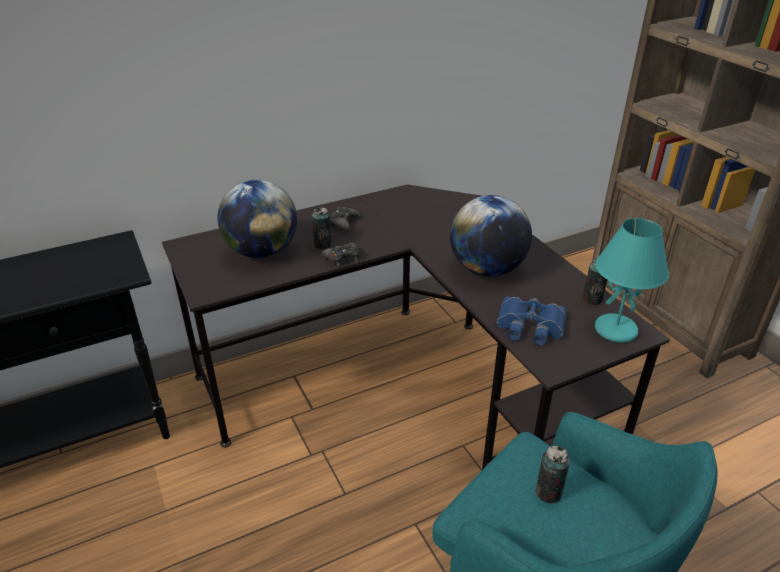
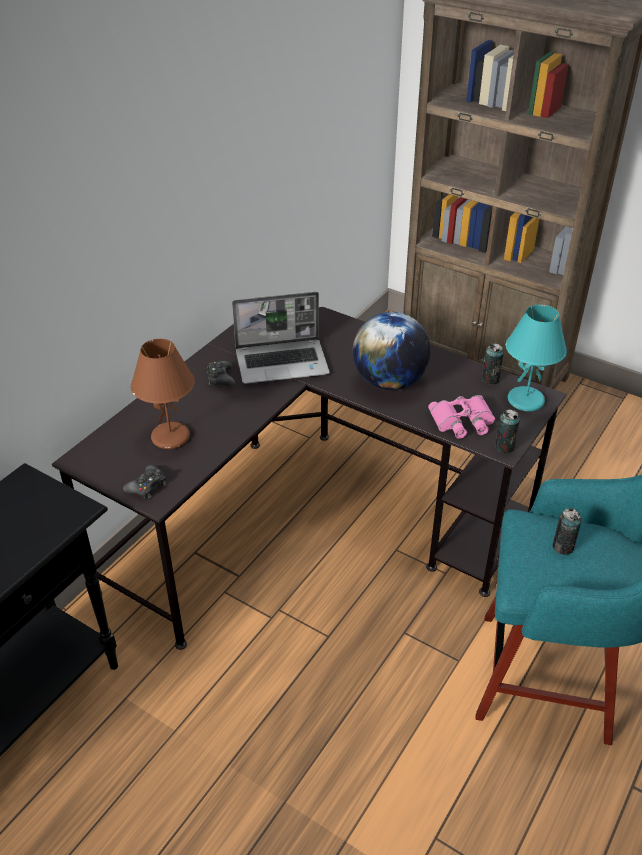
camera: 30 degrees left, 5 degrees up
(262, 252) = (170, 437): globe -> brown table lamp
(323, 245) = (223, 408): can -> can (504, 447)
(342, 258) = (254, 415): black game controller -> black game controller (147, 486)
(405, 226) = (283, 362): none -> laptop
(529, 326) = (462, 422): blue binoculars -> pink binoculars

